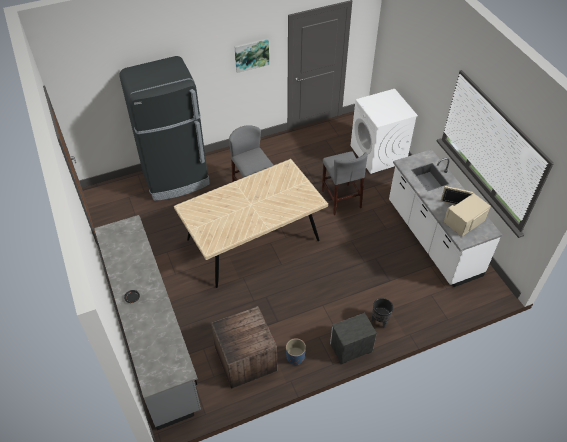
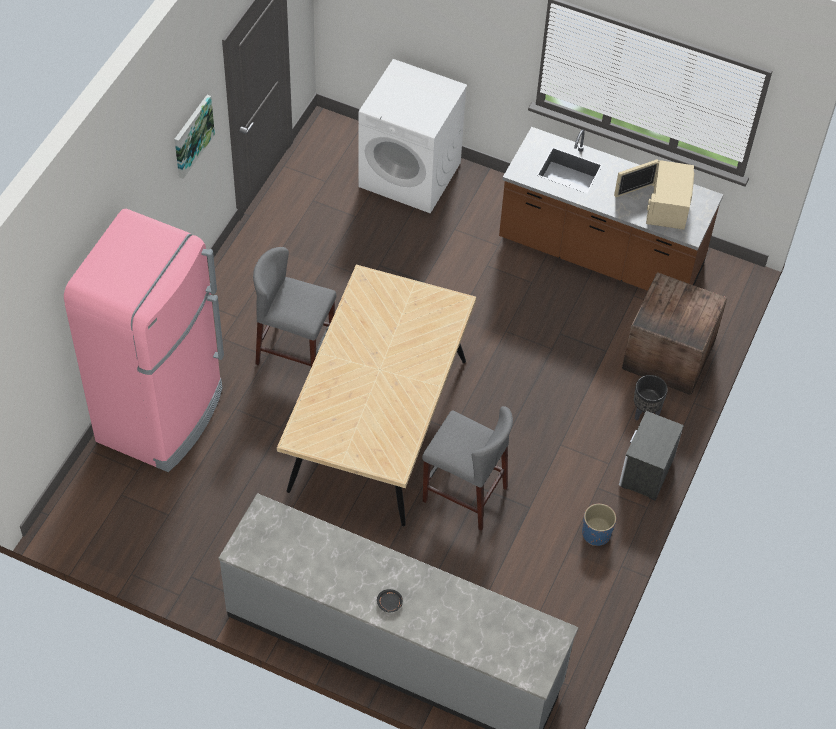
camera: 45 degrees left, 5 degrees up
(176, 179) = (162, 415): black fridge -> pink fridge
(244, 358) = (540, 584): crate -> crate (667, 355)
(341, 199) = (431, 279): grey stool -> grey stool (464, 494)
(432, 238) = (600, 255): white counter -> brown counter

